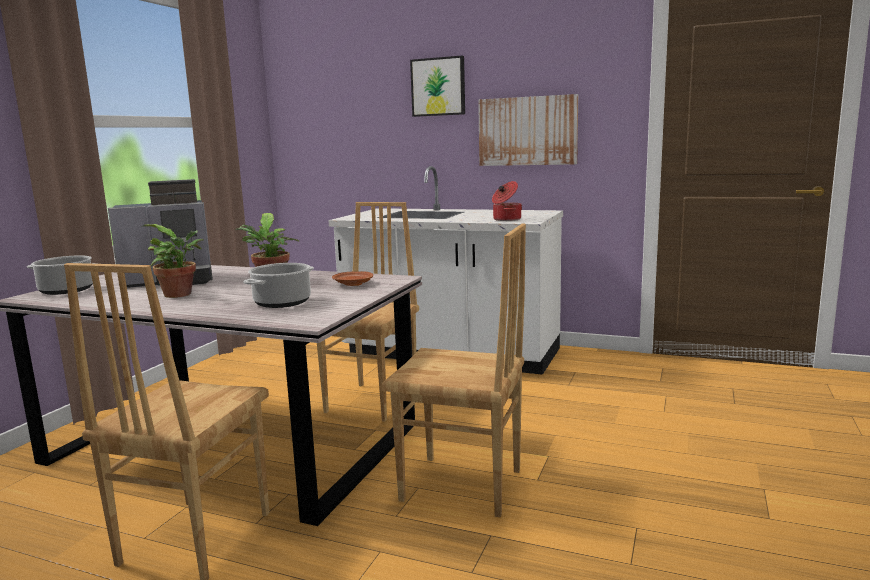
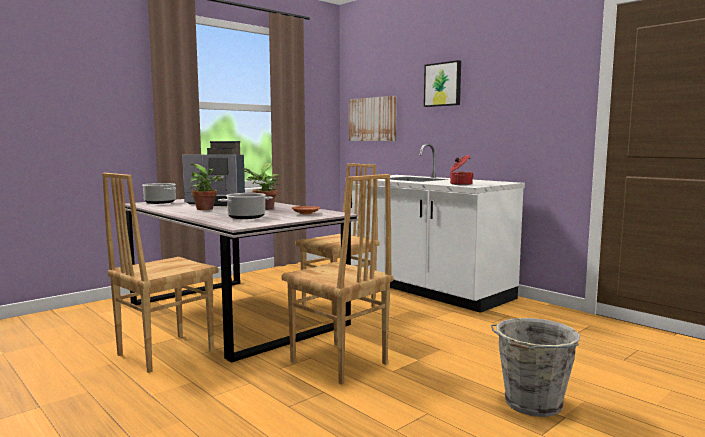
camera: 25 degrees right, 5 degrees down
(527, 131) = (503, 118): picture -> picture (372, 119)
(719, 482) = (532, 404): none -> grey bucket

